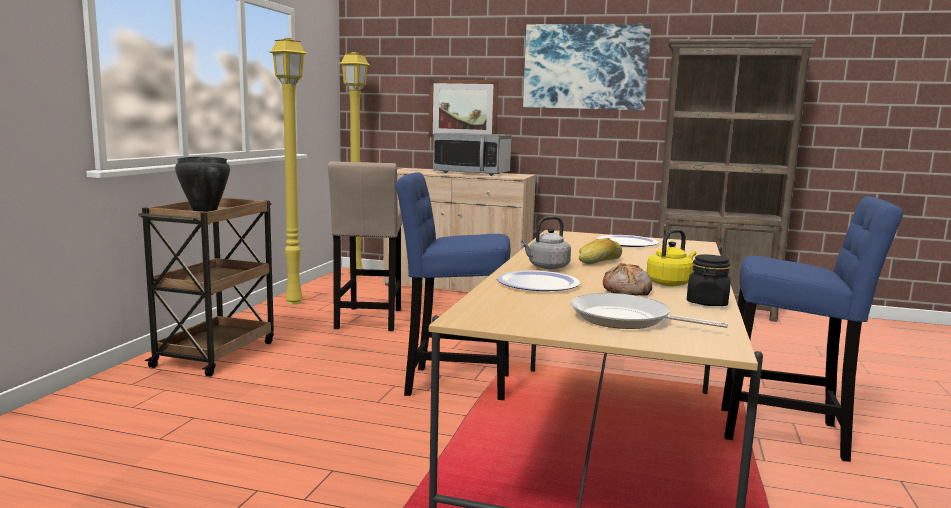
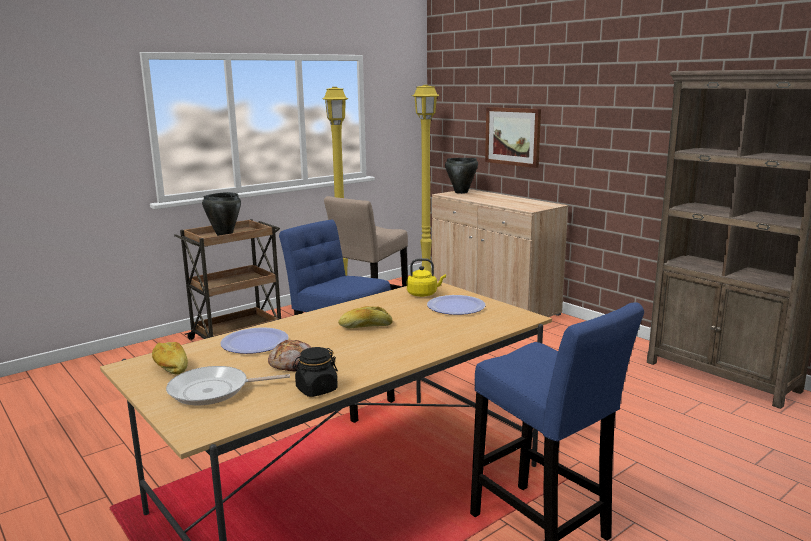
camera: 35 degrees right, 5 degrees up
(409, 170) = (461, 192): none -> black cooking pot
(472, 173) = (505, 200): microwave -> none
(517, 312) = (170, 367): none -> bread
(546, 267) = (308, 326): grey kettle -> none
(585, 67) = (616, 96): picture -> none
(626, 319) = (214, 391): frying pan -> frying pan turned 75 degrees counterclockwise
(670, 283) = (350, 362): yellow kettle -> yellow kettle (423, 294)

